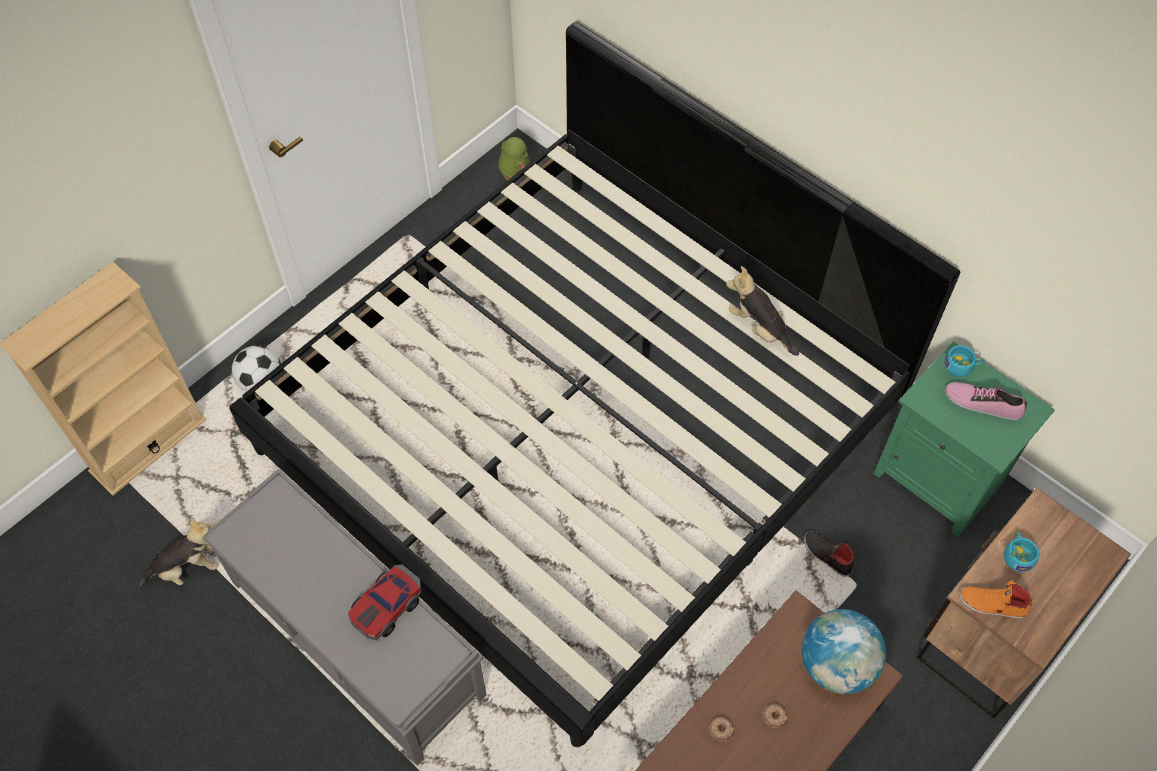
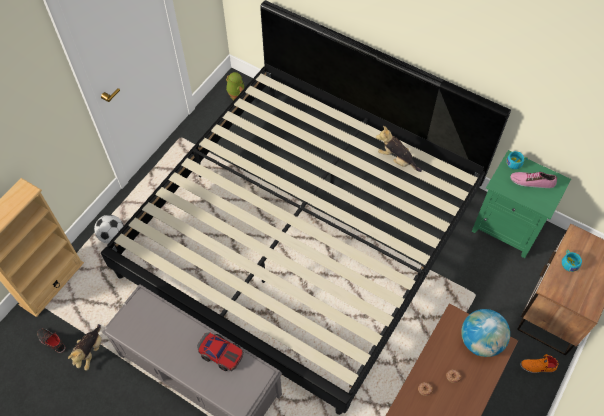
camera: 10 degrees left, 0 degrees up
(187, 568) = (90, 351): plush toy -> plush toy turned 135 degrees clockwise
(387, 607) = (221, 353): toy car -> toy car turned 90 degrees counterclockwise
(826, 556) = (456, 281): black shoe -> black shoe (51, 341)
(992, 605) = (561, 292): orange shoe -> orange shoe (537, 367)

